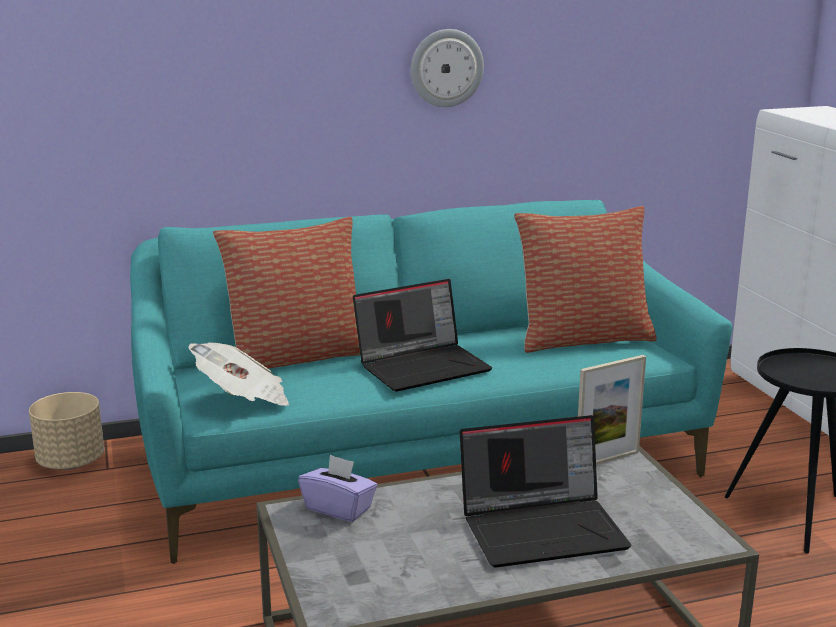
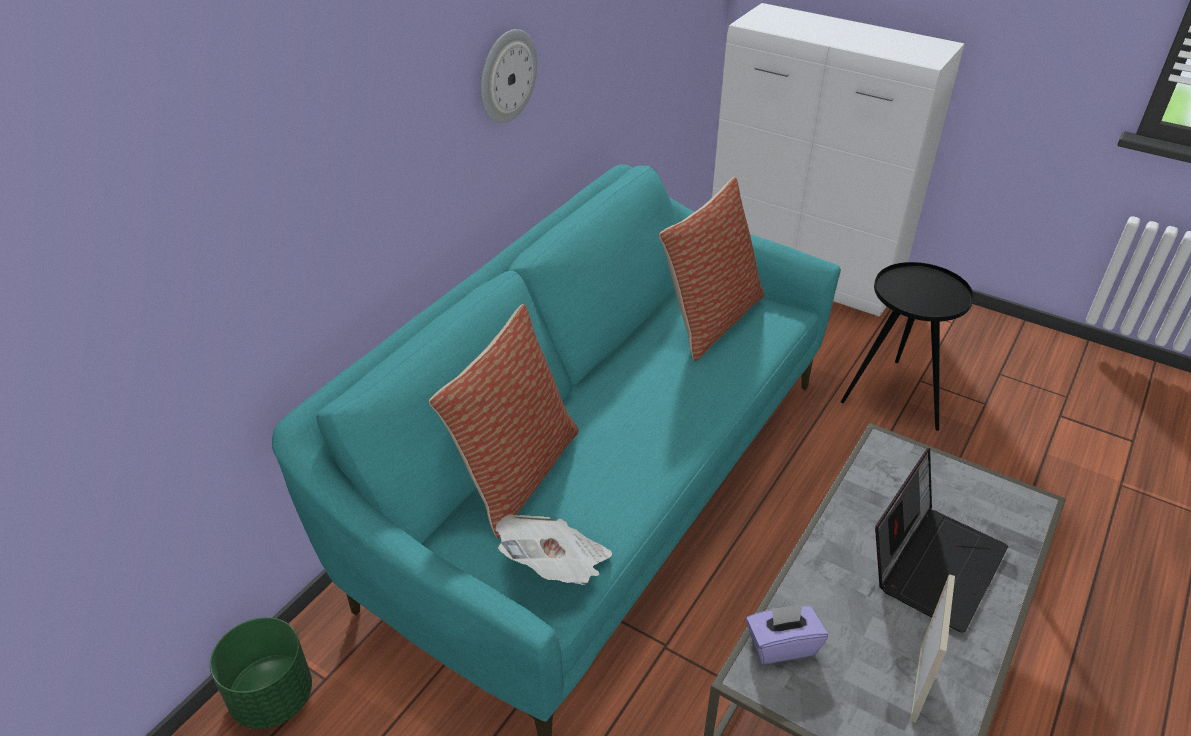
camera: 40 degrees left, 20 degrees up
(71, 462) = (273, 696): beige planter -> green planter
(423, 366) = (645, 425): laptop -> none
(607, 460) = (875, 454): picture frame -> picture frame (918, 683)

